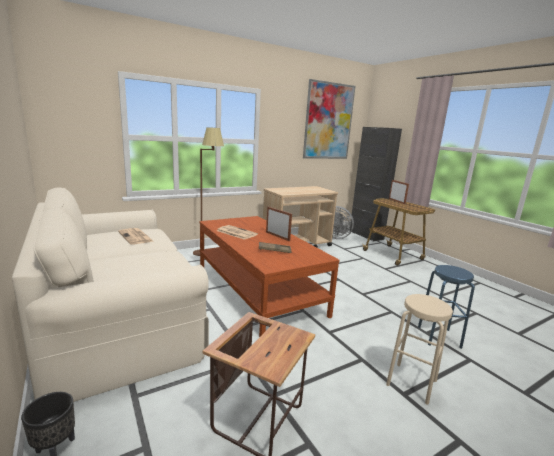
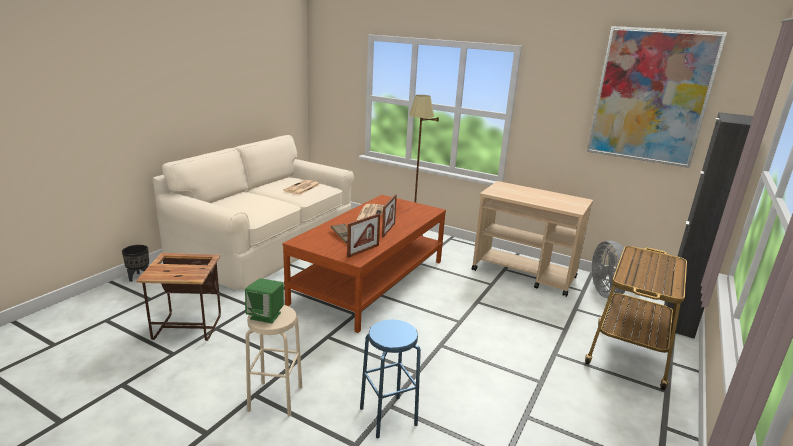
camera: 60 degrees right, 5 degrees up
(396, 201) = (665, 263): picture frame -> picture frame (363, 251)
(428, 306) = (266, 315): none -> green speaker

